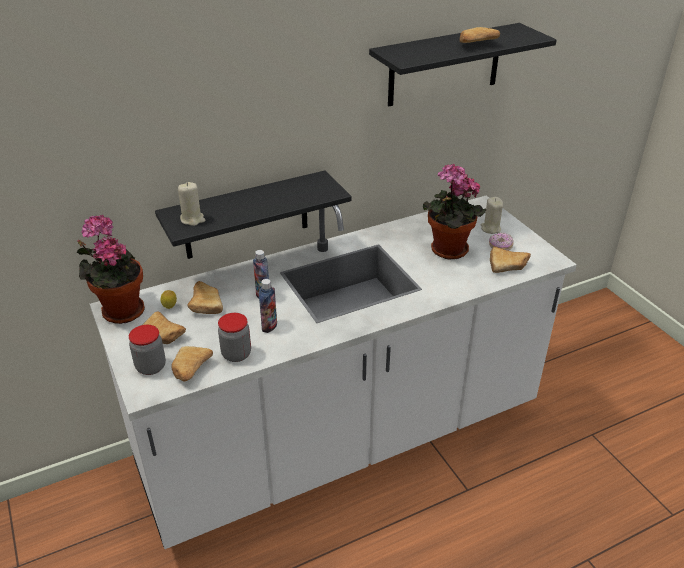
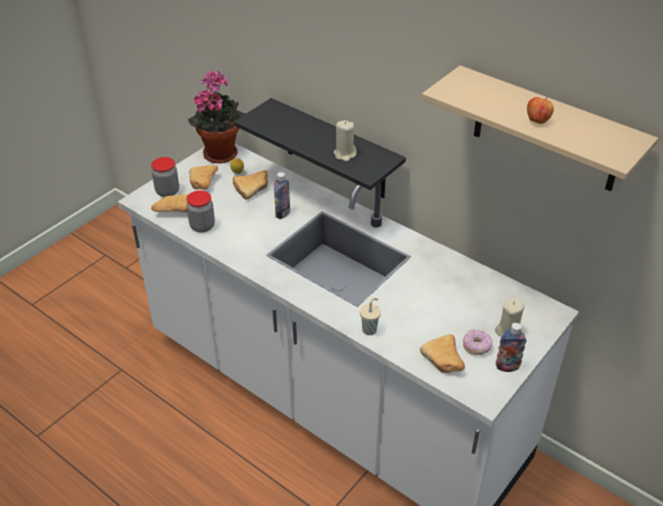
camera: 65 degrees right, 5 degrees up
(192, 219) = (269, 118): beige candle -> beige candle (345, 154)
(269, 326) = (245, 231): bottle -> bottle (507, 366)
(444, 65) = (546, 131): black shelf -> beige shelf
(447, 251) = (435, 307): potted plant -> none
(454, 290) = (370, 329): none -> beige cup
(474, 45) = (537, 121): bread -> apple

